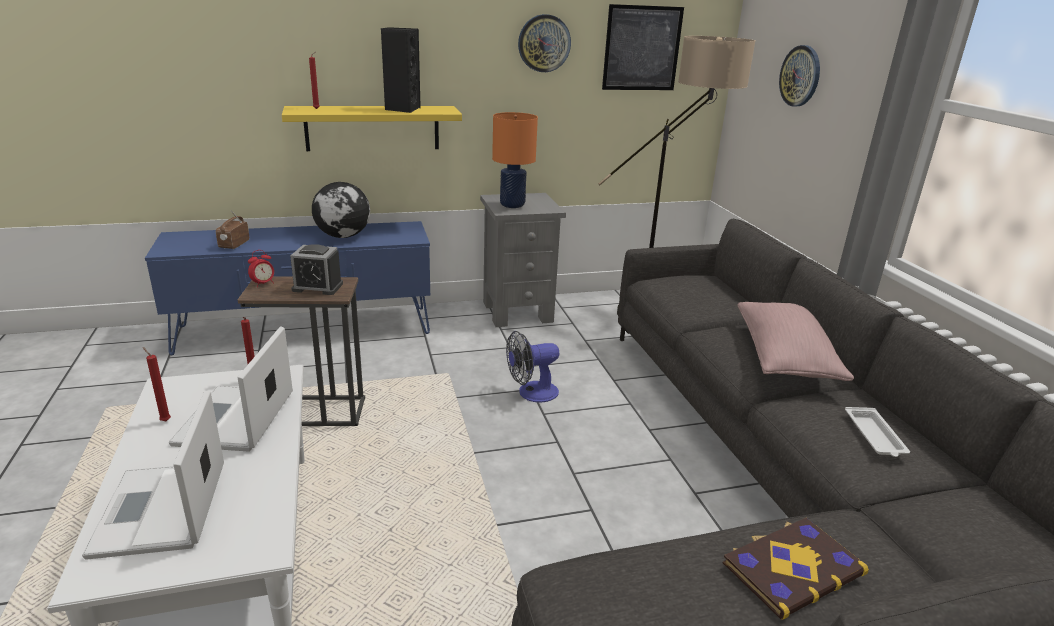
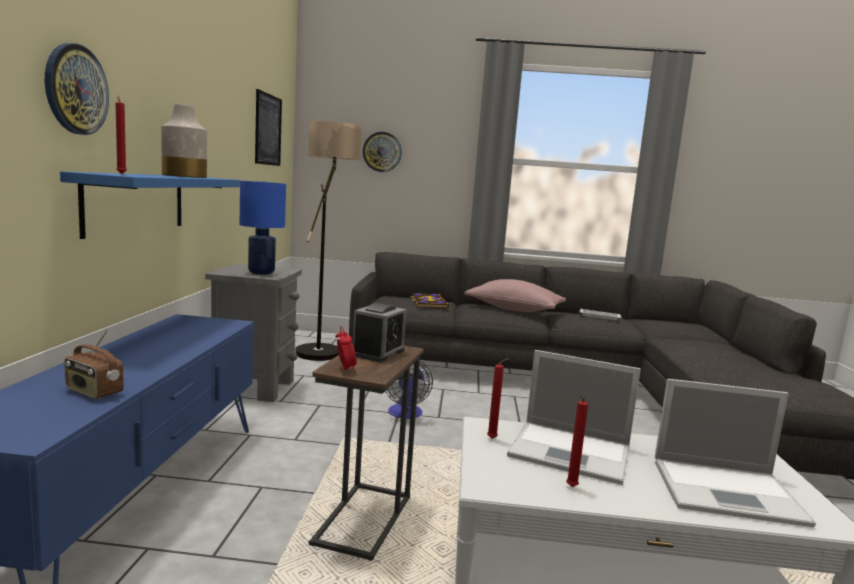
camera: 70 degrees left, 15 degrees down
(344, 236) = (171, 342): globe -> none
(372, 128) = (136, 202): yellow shelf -> blue shelf
(402, 109) = (184, 176): black speaker -> beige vase
(512, 206) = (261, 273): orange table lamp -> blue table lamp
(544, 43) = (231, 117): wall clock -> wall clock (75, 89)
(792, 567) = (707, 351): book -> book (428, 302)

